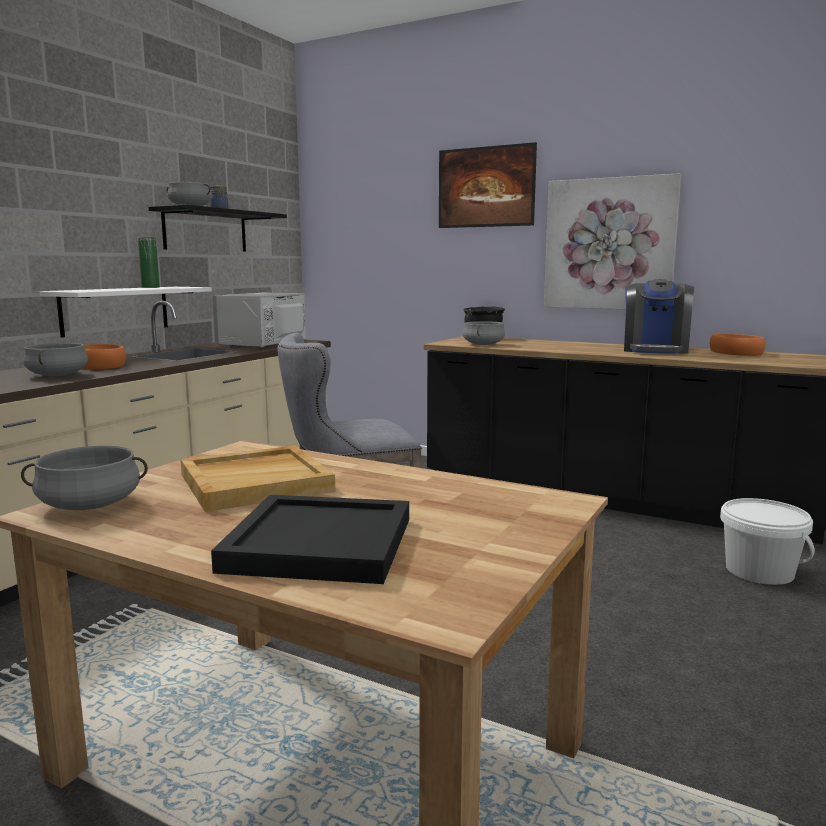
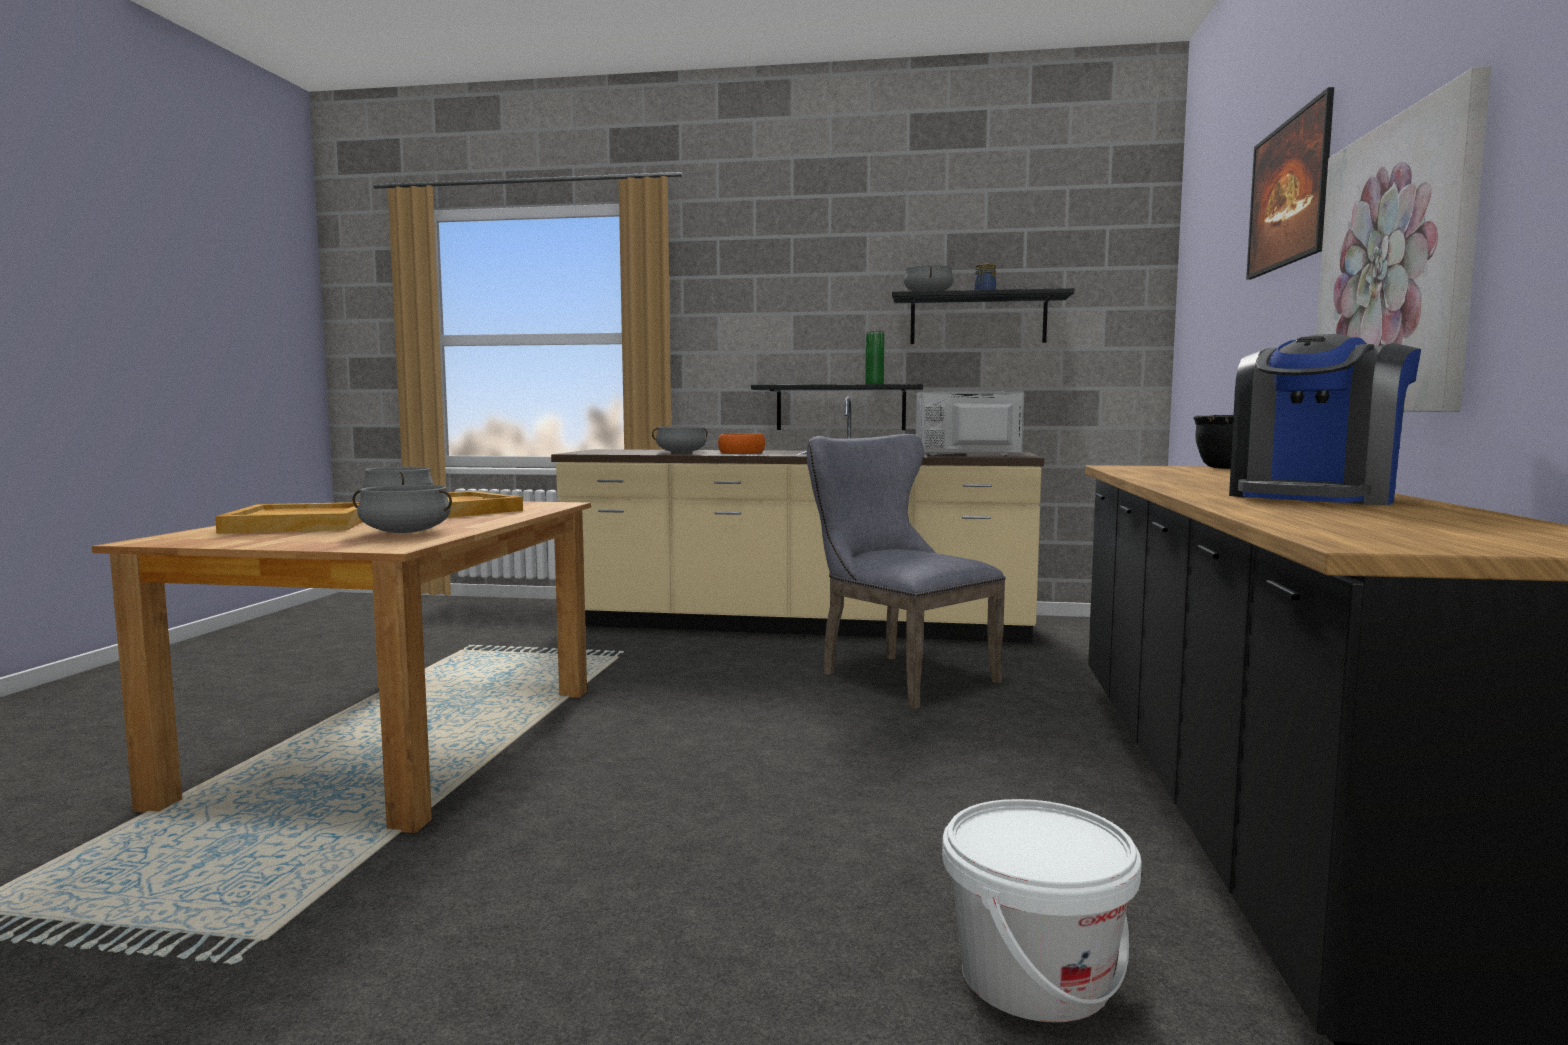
camera: 70 degrees right, 5 degrees down
(115, 310) = (840, 408): white shelf -> black shelf
(319, 543) = (302, 524): black tray -> beige tray
(483, 344) = (1138, 470): grey cooking pot -> grey cooking pot (405, 532)
(655, 350) = (1314, 497): coffee machine -> coffee machine turned 45 degrees counterclockwise
(735, 352) = (1450, 517): orange bowl -> none

